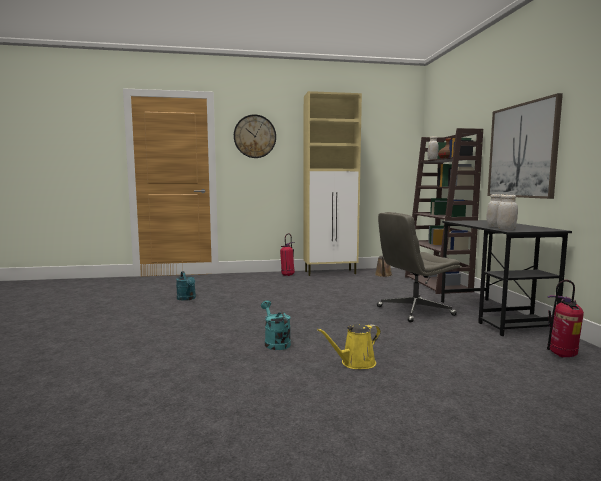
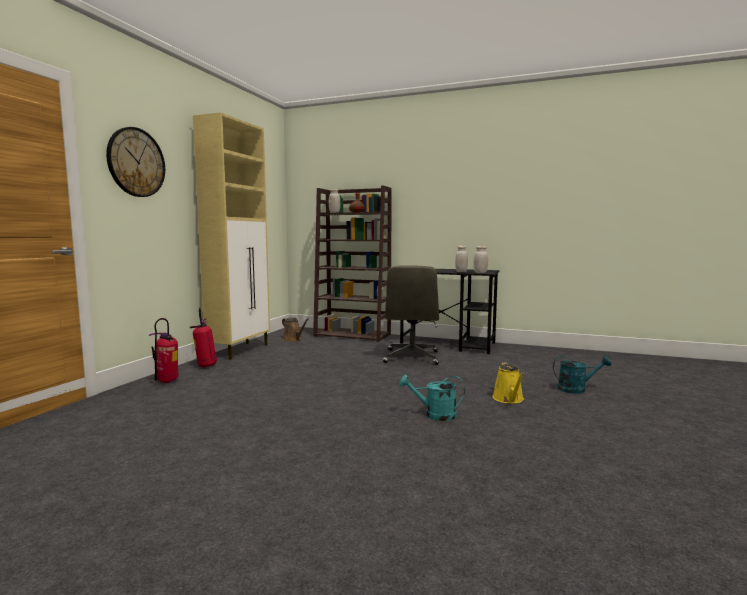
camera: 60 degrees left, 0 degrees up
(187, 298) = (195, 431): turquoise watering can -> turquoise watering can (576, 389)
(522, 151) = (441, 210): picture -> none
(562, 356) = (532, 353): fire extinguisher -> fire extinguisher (167, 382)

